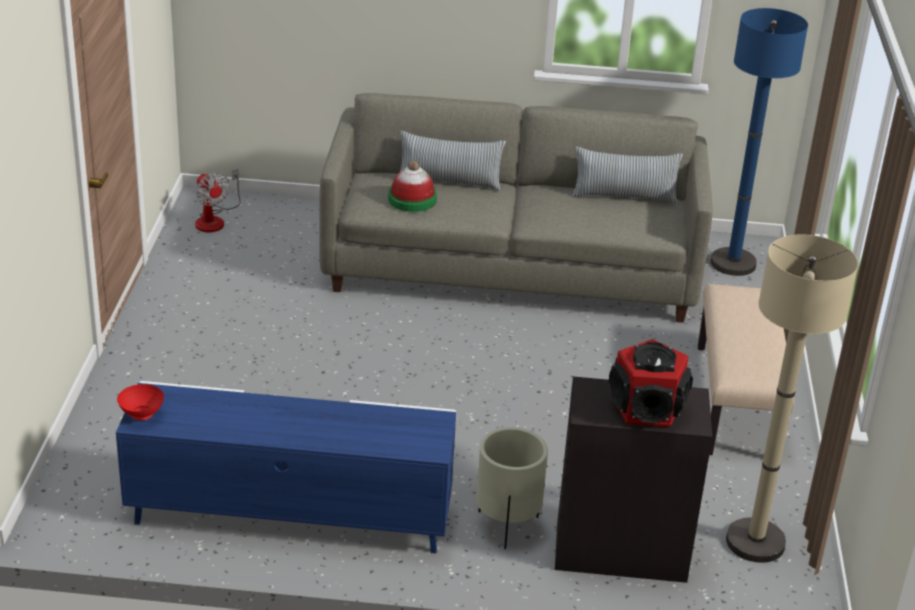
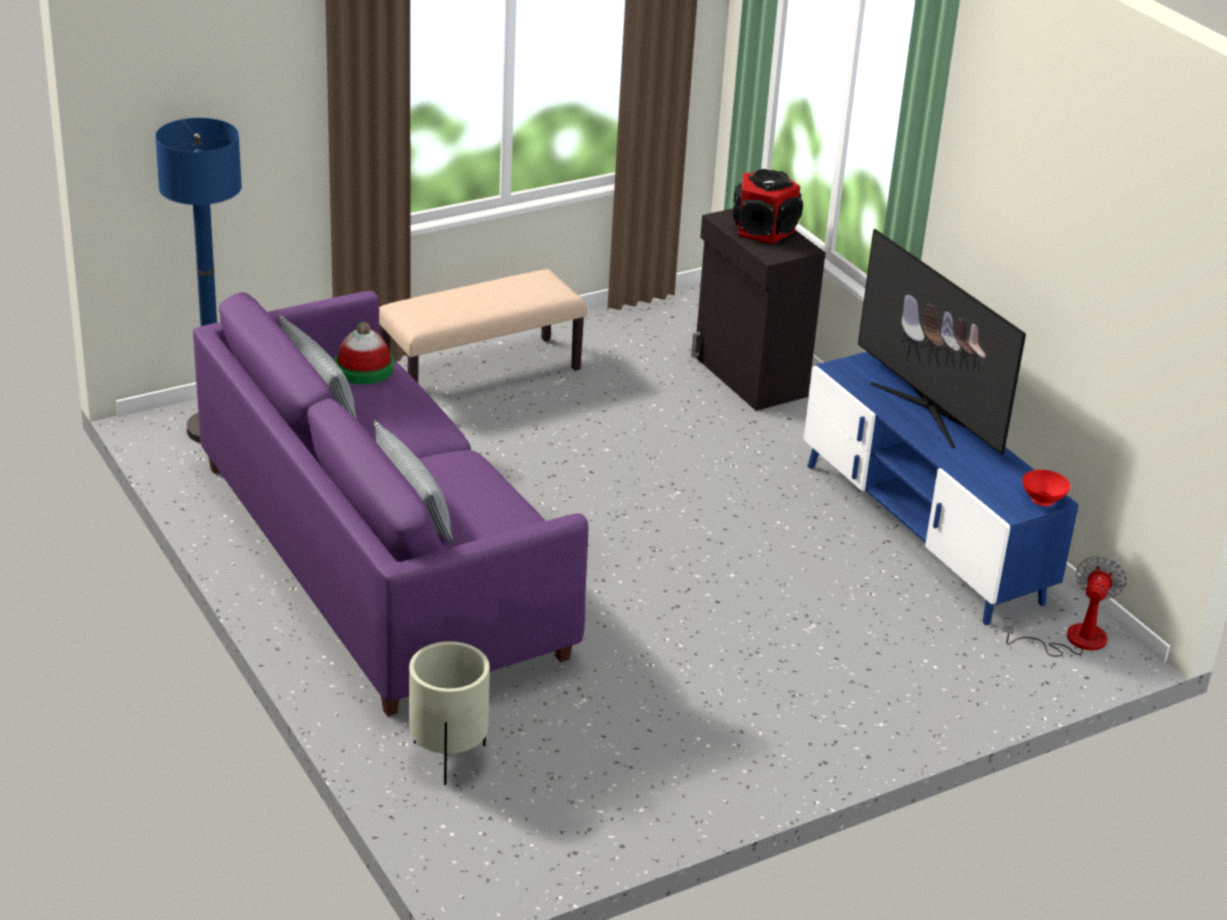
camera: 125 degrees left, 0 degrees up
(214, 219) = (517, 834): fan -> fan (1072, 640)
(325, 432) = (928, 409): none -> television
(412, 199) = (487, 514): hat -> hat (364, 368)
(507, 525) = (789, 430): beige planter -> beige planter (447, 757)
(511, 269) = (380, 559): grey sofa -> purple sofa
(755, 542) = (662, 328): beige floor lamp -> none

